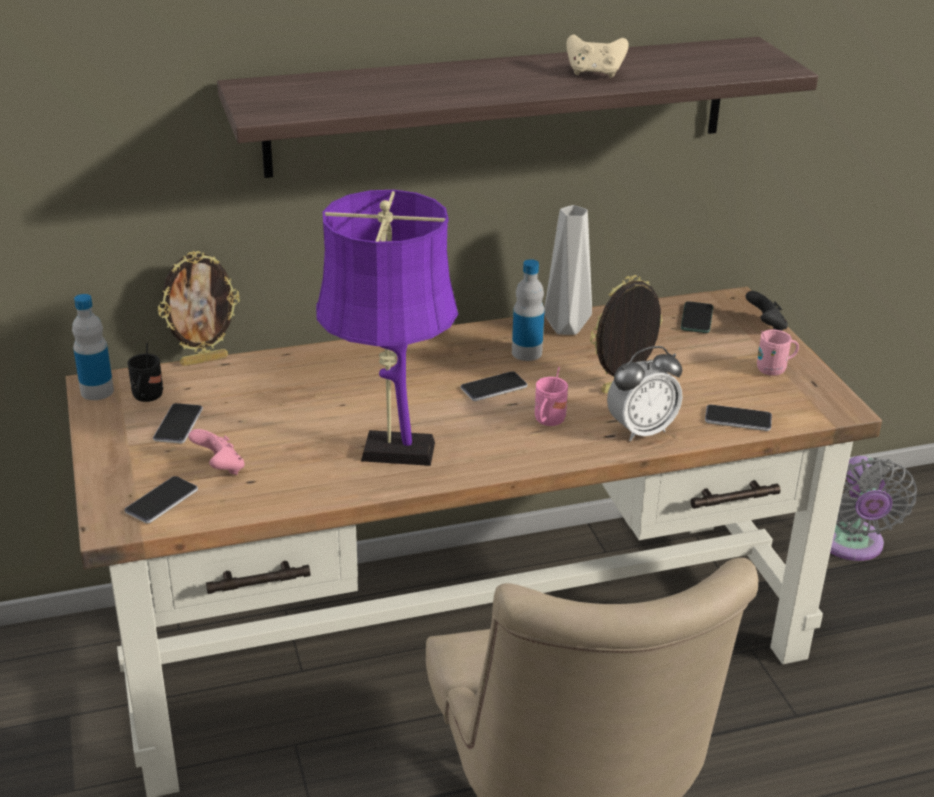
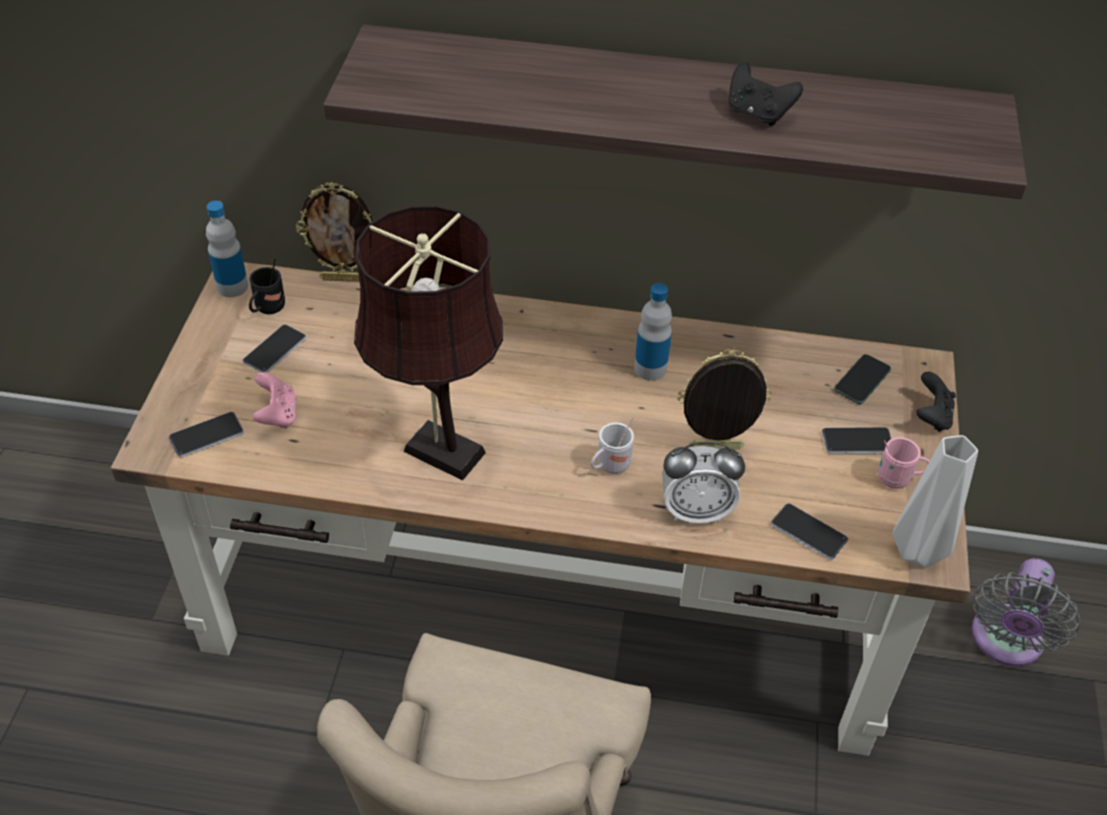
camera: 25 degrees right, 15 degrees up
(390, 451) = (438, 448): purple table lamp -> brown table lamp
(493, 387) = (587, 403): phone -> phone (857, 441)
(548, 422) = (609, 467): pink mug -> white mug
(568, 328) = (714, 350): grey vase -> grey vase (920, 554)
(594, 73) = (758, 114): beige game controller -> black game controller

